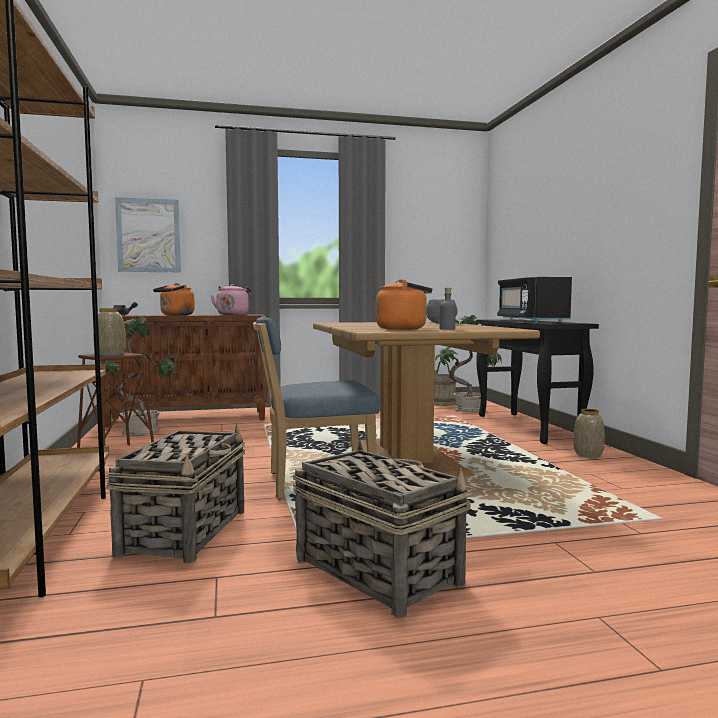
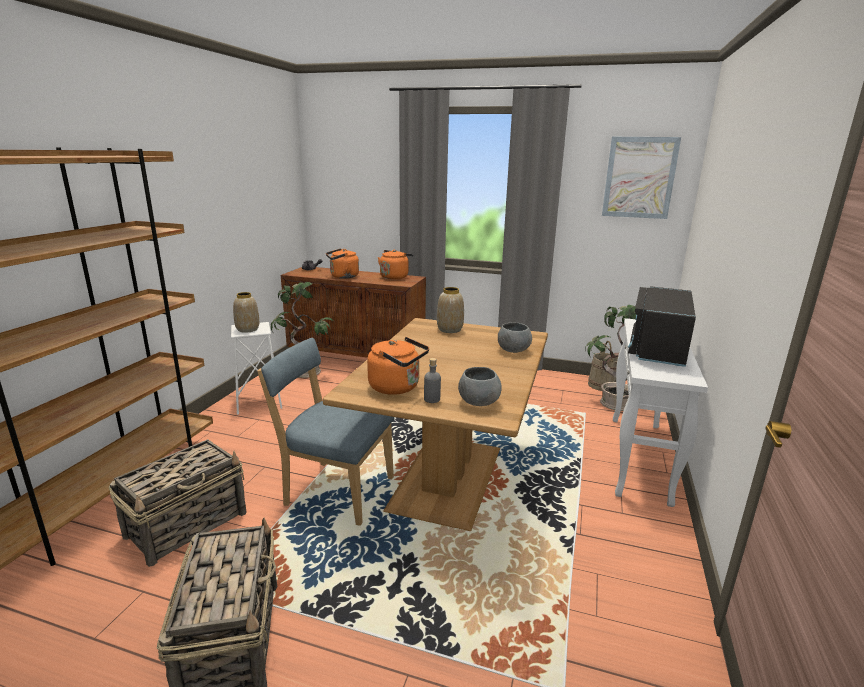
camera: 30 degrees right, 15 degrees up
(116, 454) = (259, 402): brown stool -> white stool
(148, 235) = (340, 195): picture -> picture (639, 178)
(233, 314) = (395, 276): pink kettle -> orange kettle
(483, 328) = (478, 402): none -> grey bowl
(528, 427) = (639, 458): black console table -> white console table
(588, 454) = (642, 535): vase -> vase (450, 330)

